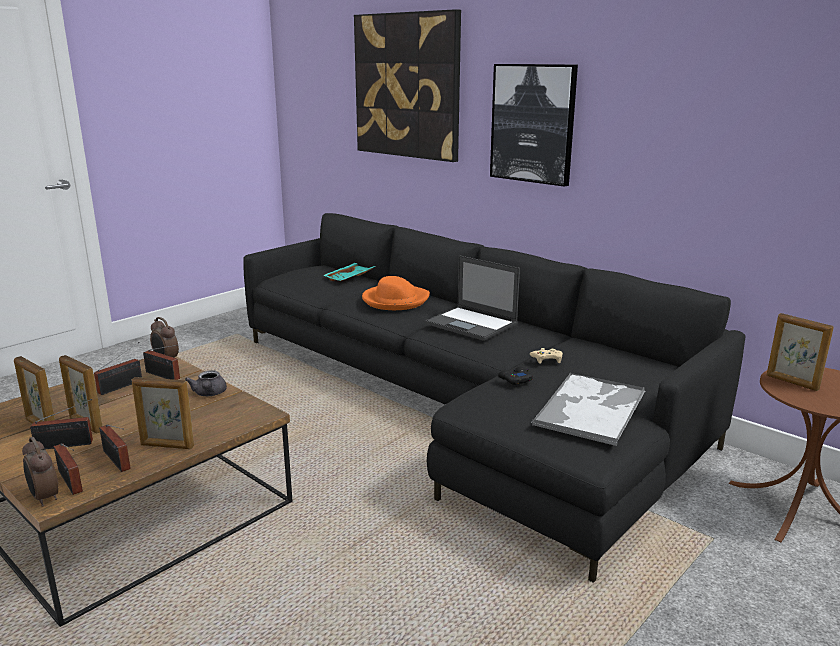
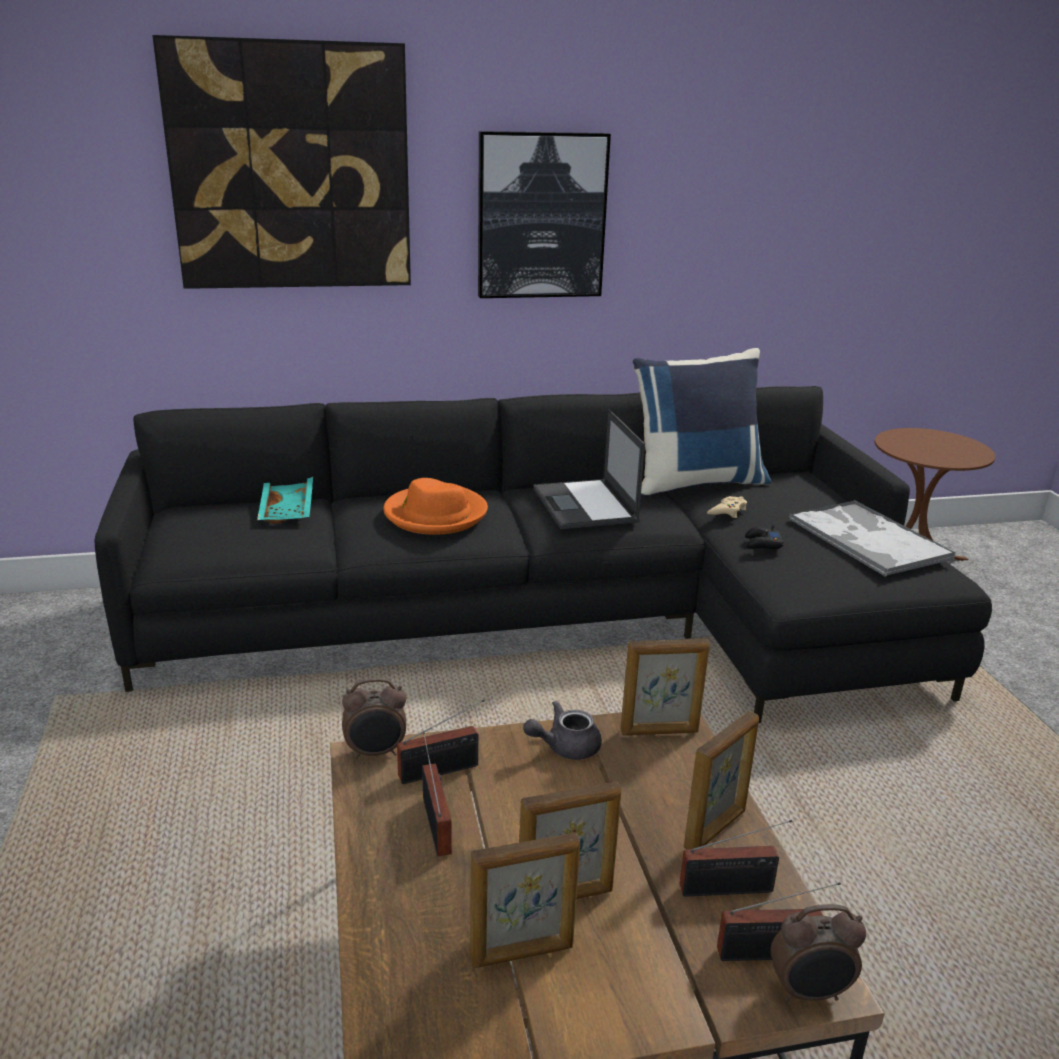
camera: 55 degrees left, 5 degrees up
(67, 445) = (630, 933): radio -> none
(209, 394) = (565, 747): grey teapot -> grey teapot turned 135 degrees clockwise
(472, 324) = (585, 505): laptop -> laptop turned 90 degrees clockwise
(581, 342) = (695, 482): none -> blue pillow
(792, 382) = (912, 450): picture frame -> picture frame (660, 732)

